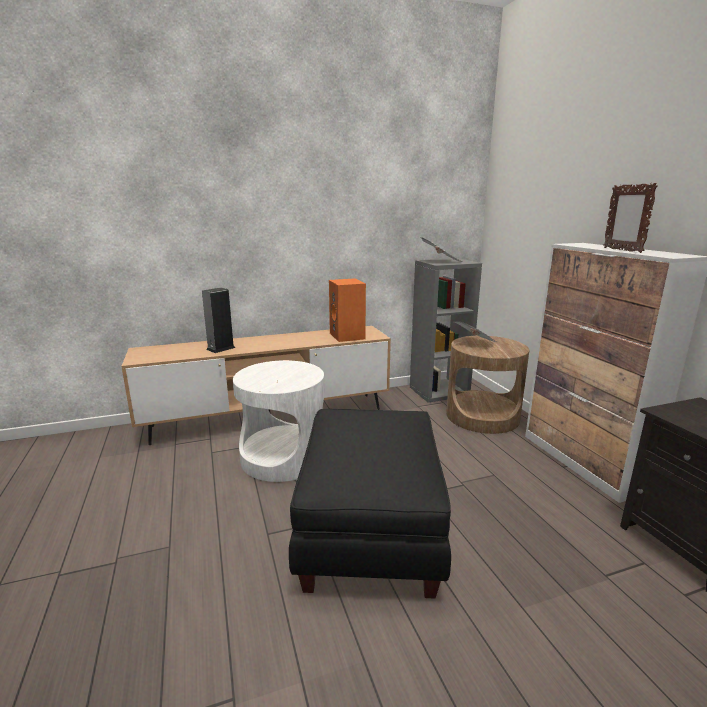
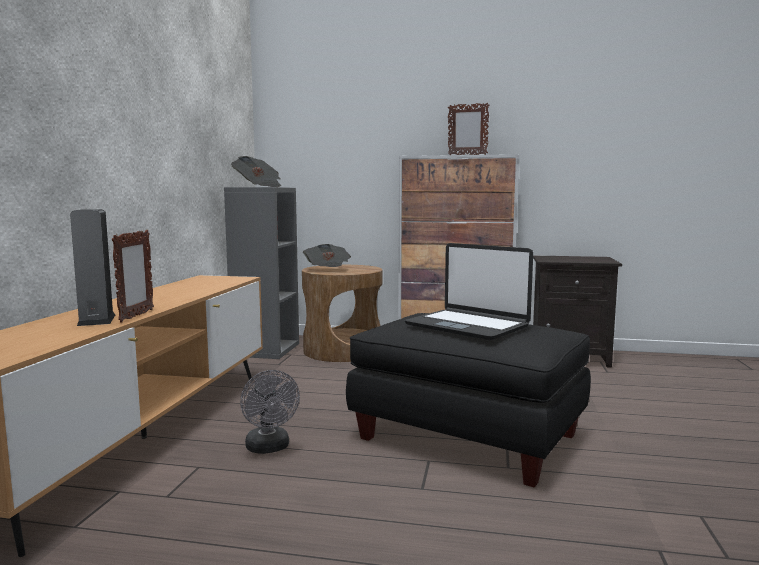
camera: 60 degrees left, 10 degrees down
(236, 351) = (136, 316): none -> picture frame
(284, 457) = (269, 448): white side table -> grey fan
(348, 336) = (214, 283): orange speaker -> none
(364, 440) = (467, 326): none -> laptop

